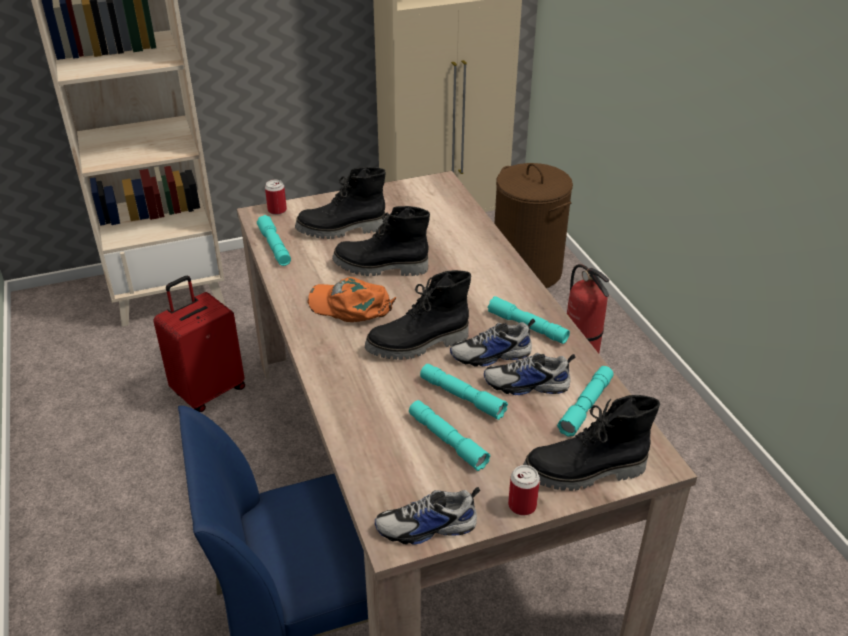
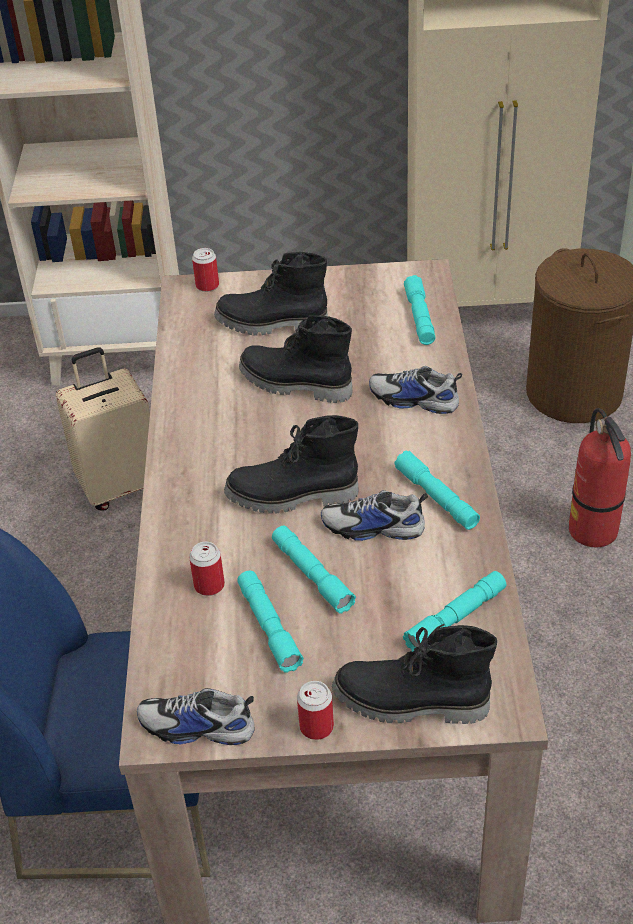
camera: 20 degrees right, 5 degrees up
(208, 391) = (120, 486): red suitcase -> beige suitcase
(274, 246) = (183, 335): turquoise flashlight -> turquoise flashlight (419, 317)
(350, 305) = (237, 430): orange cap -> none
(384, 420) = (209, 585): none -> can
(527, 385) = (397, 576): shoe -> shoe (413, 400)

